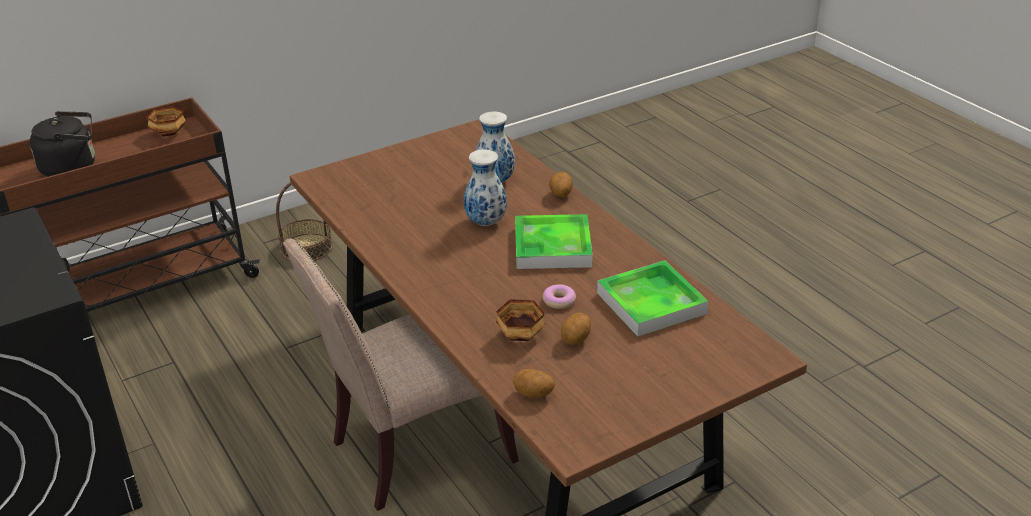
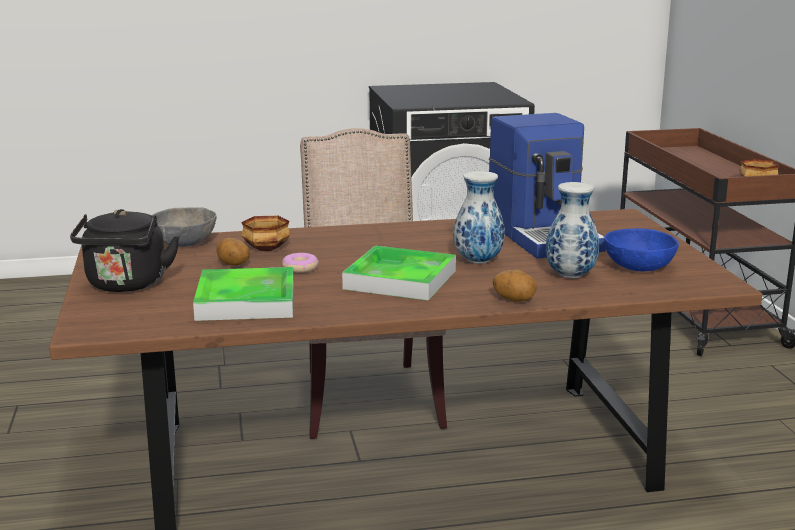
camera: 110 degrees right, 15 degrees down
(73, 167) = (693, 162): black kettle -> black kettle (126, 285)
(306, 248) = (756, 385): basket -> none
(397, 204) = (544, 235): none -> coffee machine
(458, 159) = (638, 267): none -> blue bowl
(533, 395) = (184, 243): potato -> grey bowl

